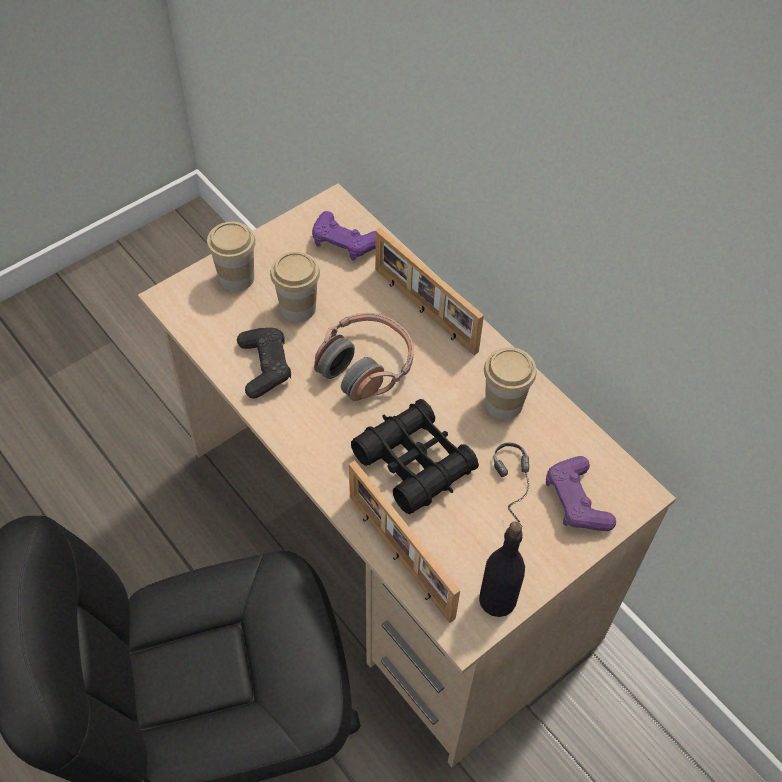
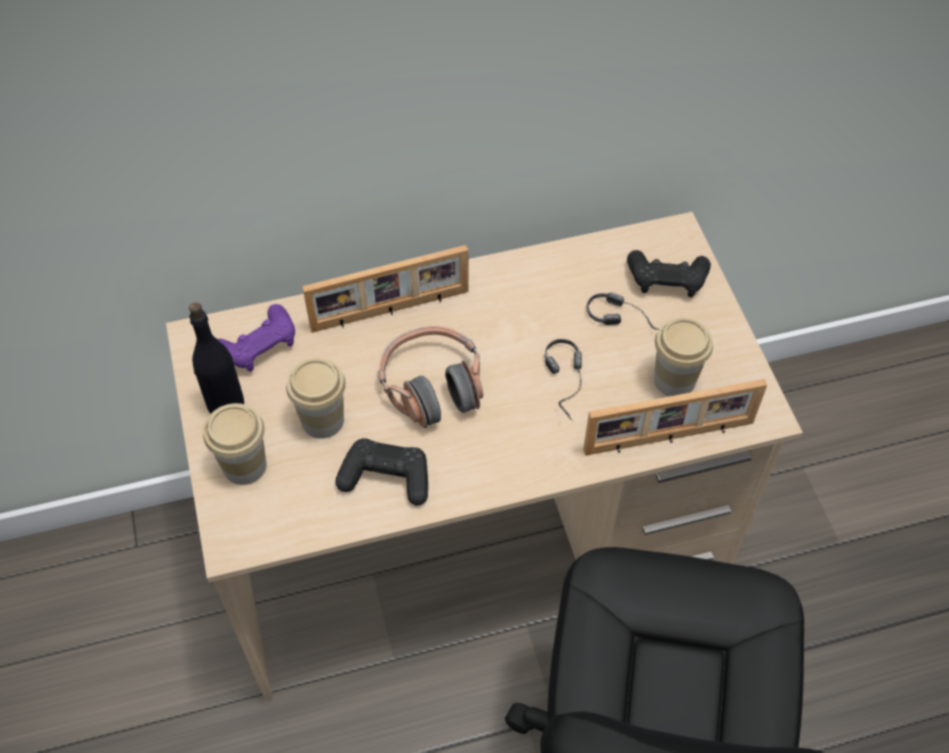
camera: 65 degrees left, 0 degrees up
(414, 462) = (570, 387): black binoculars -> headphones
(497, 599) = (742, 378): black bottle -> black bottle (225, 403)
(503, 403) = (536, 290): cup -> cup (674, 380)
(576, 501) = (667, 280): purple game controller -> black game controller

